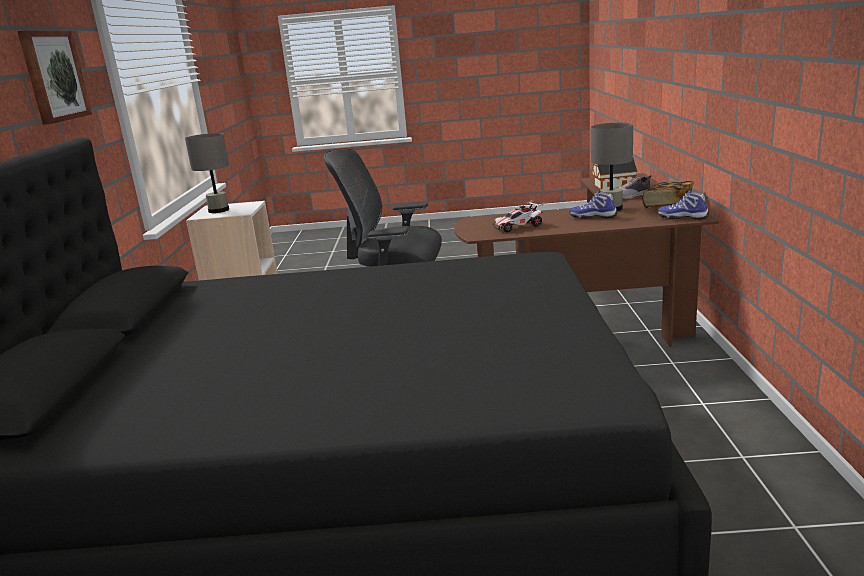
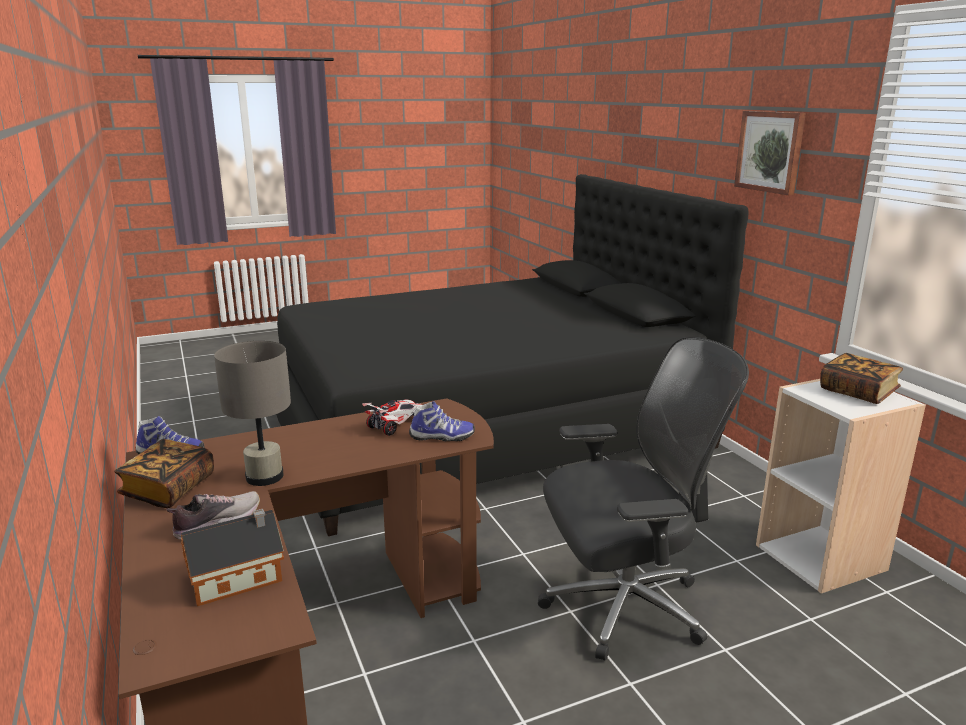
camera: 155 degrees right, 0 degrees up
(218, 210) = (858, 392): grey table lamp -> book
(593, 217) = (295, 452): shoe -> shoe (442, 437)

